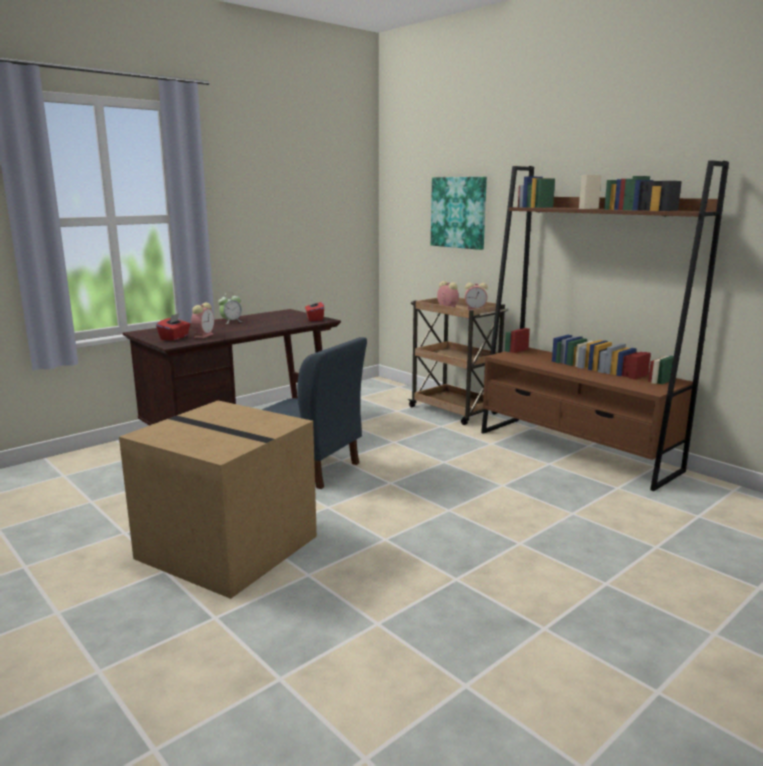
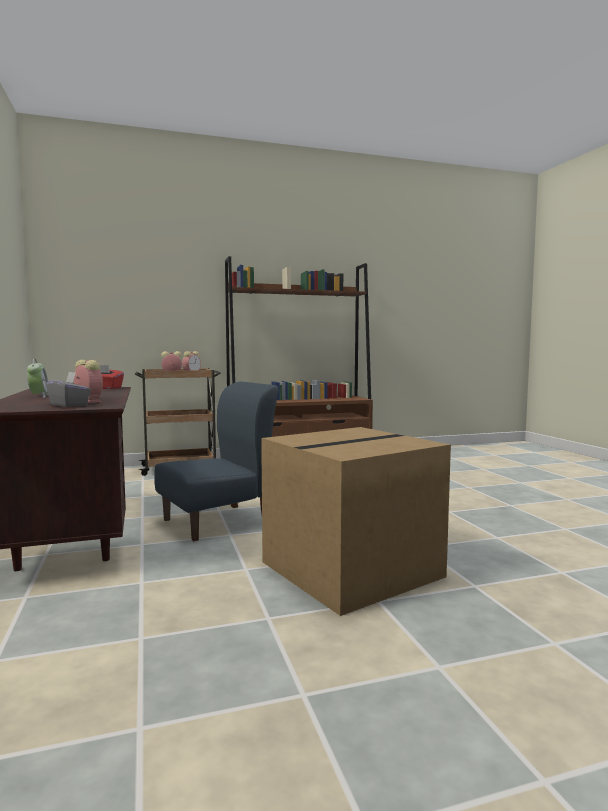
camera: 65 degrees left, 10 degrees down
(175, 338) = (69, 405): red tissue box -> grey tissue box
(459, 212) = (147, 295): picture -> none

